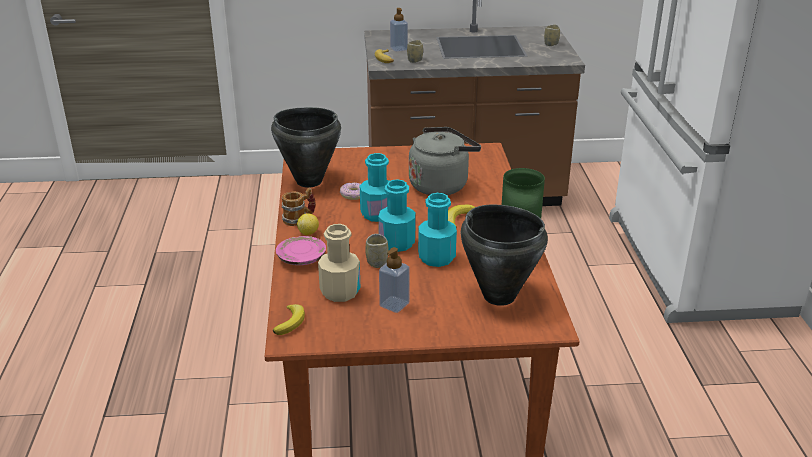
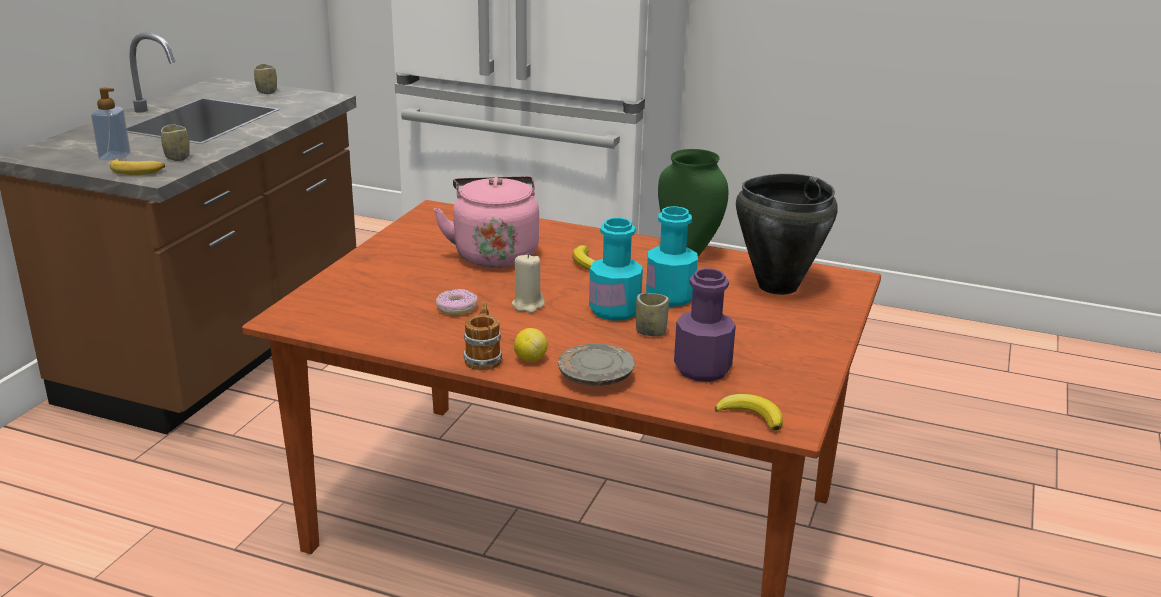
camera: 65 degrees left, 5 degrees down
(301, 258) = (595, 377): pink plate -> grey plate
(308, 181) = (375, 328): black cooking pot -> none
(340, 292) = (702, 369): beige bottle -> purple bottle
(377, 214) = (528, 305): turquoise bottle -> beige candle
(394, 305) = (756, 343): soap dispenser -> none
(441, 185) = (494, 253): grey kettle -> pink kettle

